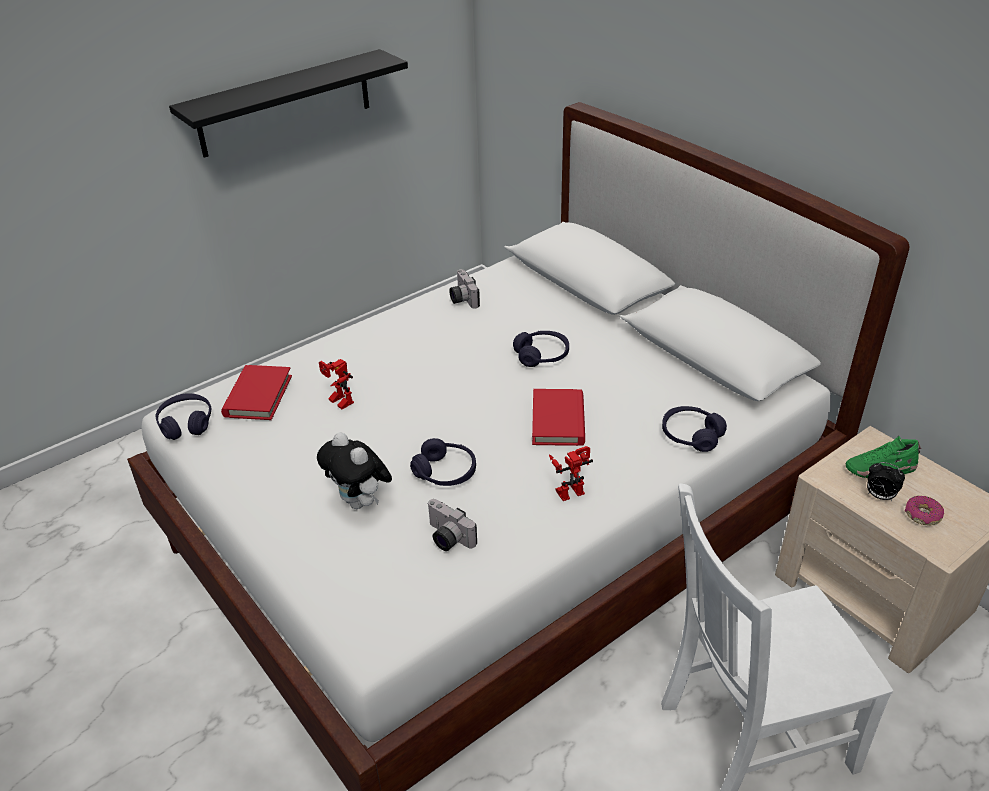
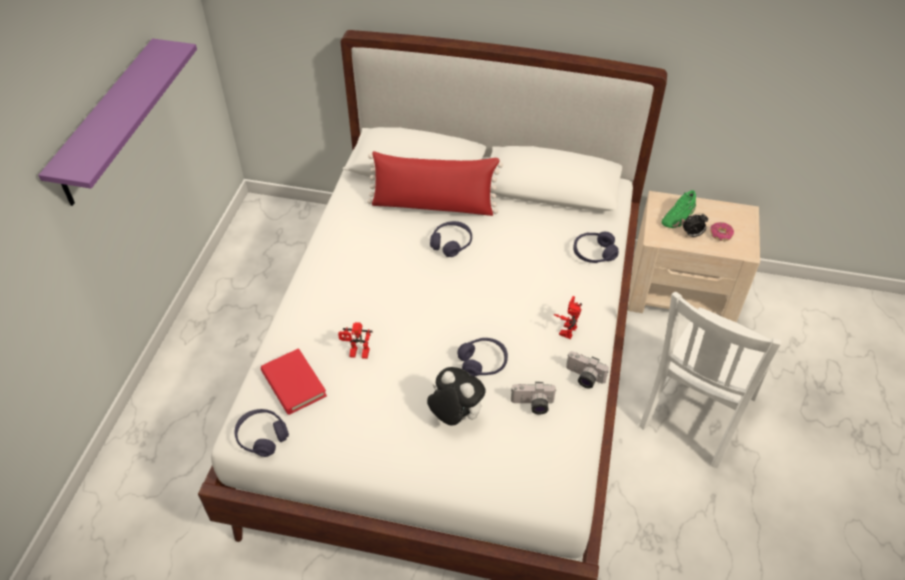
camera: 40 degrees left, 10 degrees up
(285, 103) = (108, 123): black shelf -> purple shelf
(360, 502) = (455, 416): plush toy -> plush toy turned 150 degrees counterclockwise
(462, 299) = (349, 226): camera -> camera (583, 378)
(558, 421) = (511, 286): red book -> none
(564, 316) = (433, 205): none -> red pillow

